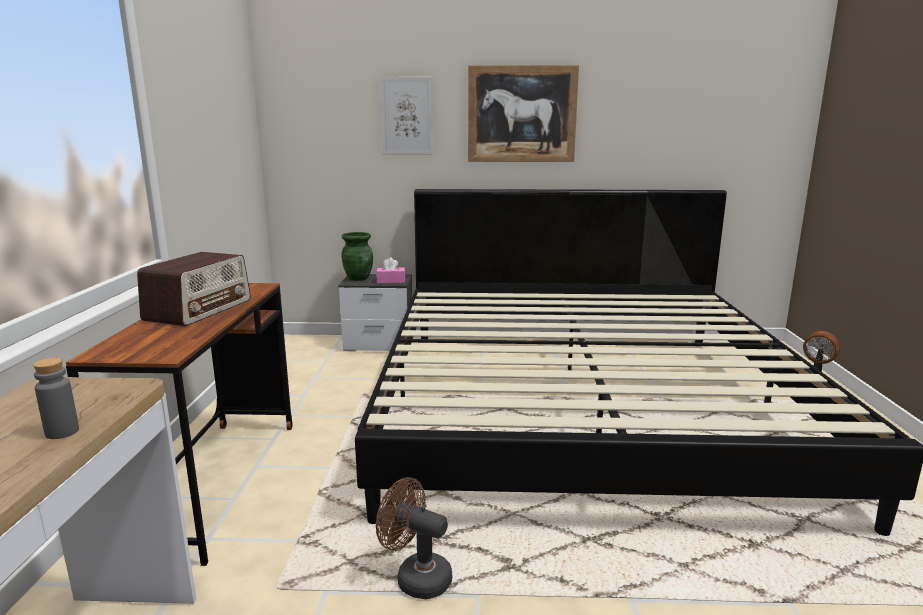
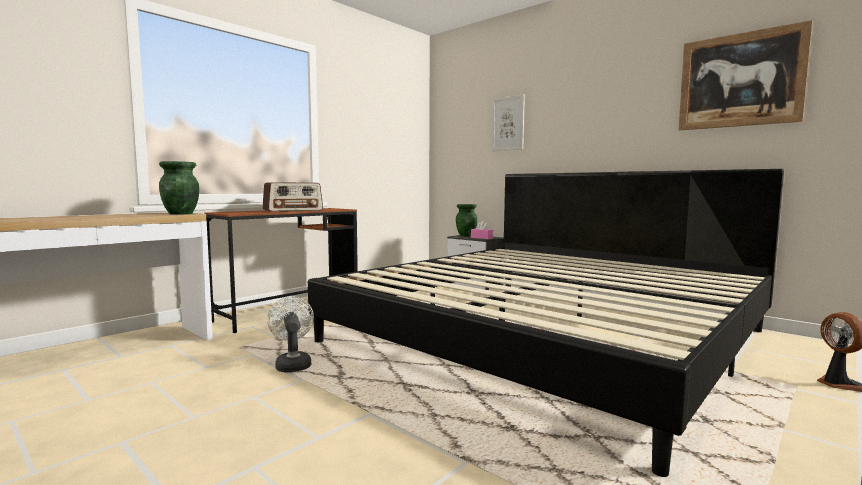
camera: 40 degrees right, 10 degrees down
(62, 432) = (139, 215): grey bottle -> none
(106, 392) = (181, 213): none -> green vase
(416, 577) = (292, 364): brown fan -> white fan
(522, 114) = (586, 114): picture -> picture (740, 80)

